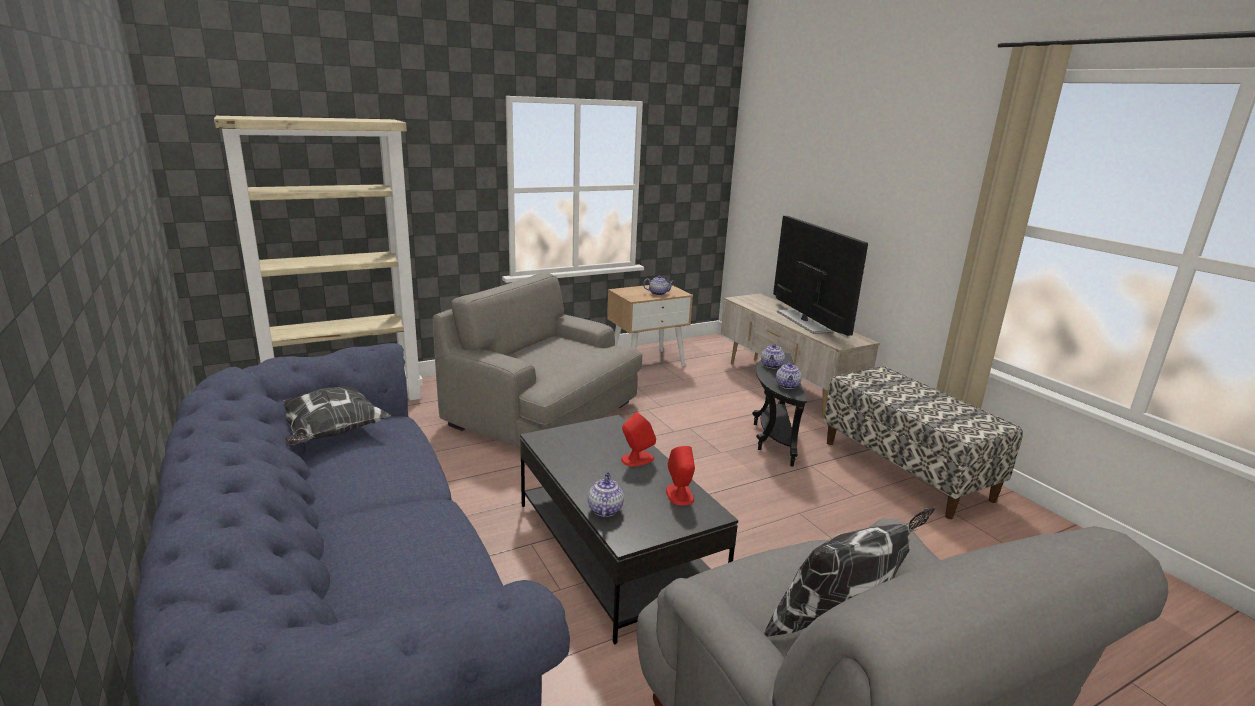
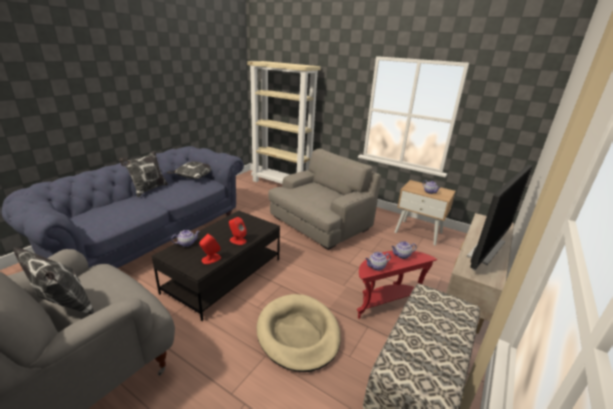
camera: 60 degrees right, 5 degrees up
(317, 500) = (148, 190): none -> pillow
(544, 414) = (320, 223): grey armchair -> grey armchair turned 45 degrees clockwise
(772, 437) = (385, 301): black side table -> red side table
(800, 518) = (298, 333): none -> beige dog bed

